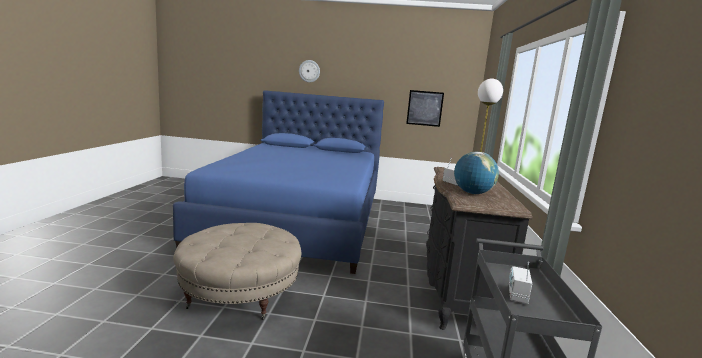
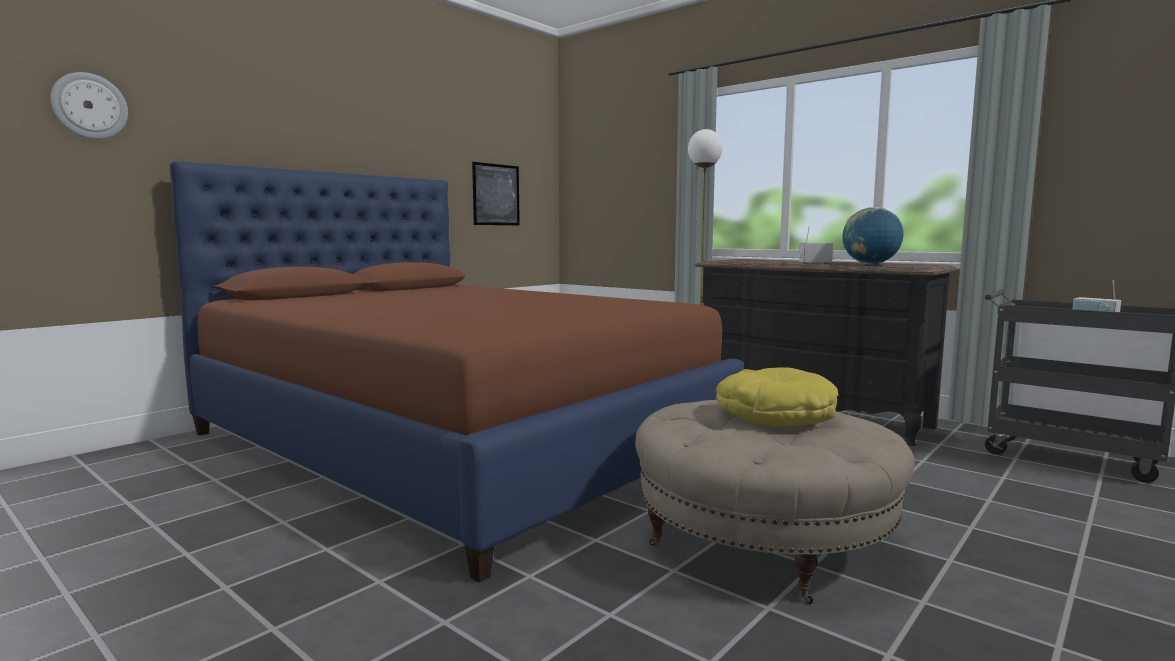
camera: 55 degrees left, 5 degrees down
(252, 240) = (774, 415): none -> yellow pillow
(297, 219) = (454, 441): blue bed -> brown bed
(309, 71) = (279, 115): wall clock -> wall clock (89, 106)

